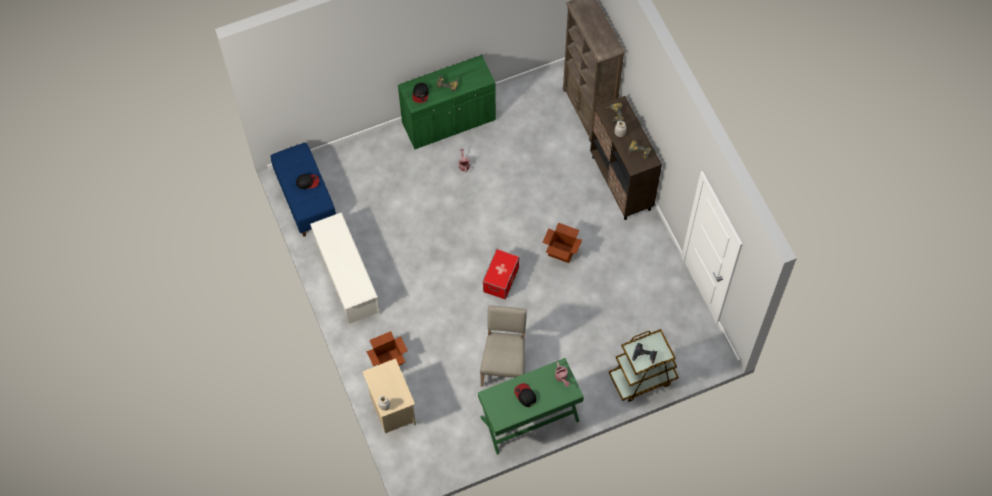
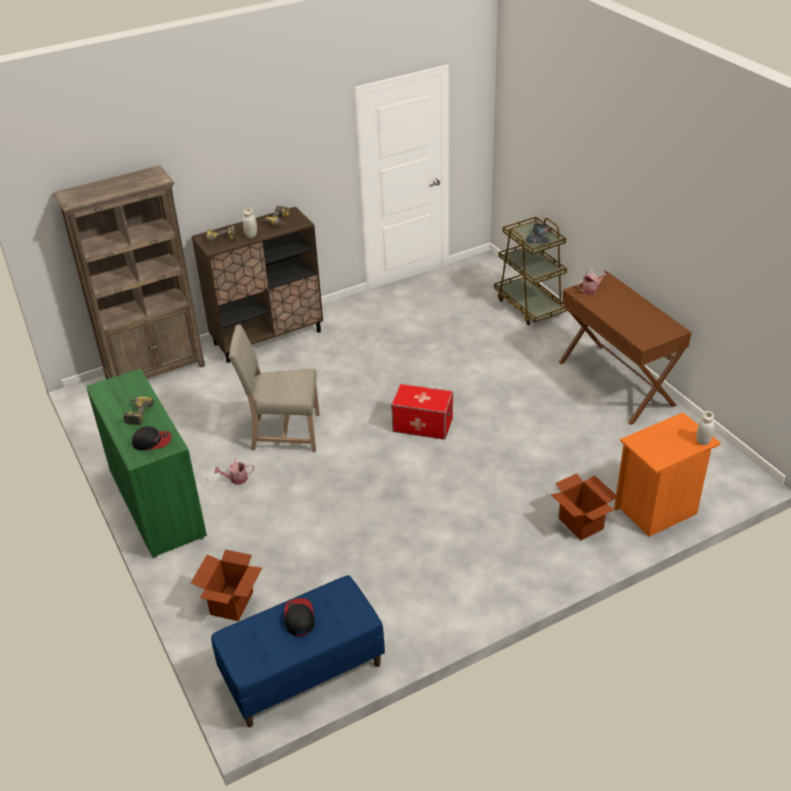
camera: 95 degrees left, 25 degrees down
(347, 279) = (453, 591): white shoe rack -> none
(392, 409) = (657, 511): beige nightstand -> orange nightstand
(504, 365) = (548, 410): beige chair -> beige chair (283, 433)
(525, 395) = (629, 313): cap -> none
(529, 419) = (616, 383): green desk -> brown desk
(561, 252) = (372, 376): cardboard box -> cardboard box (232, 603)

